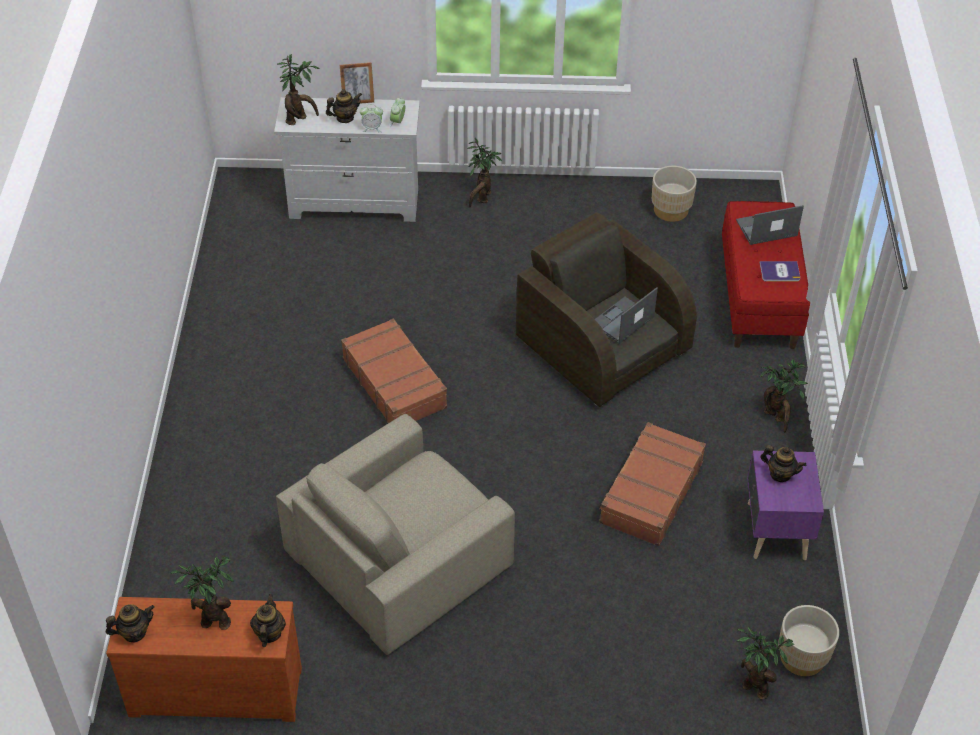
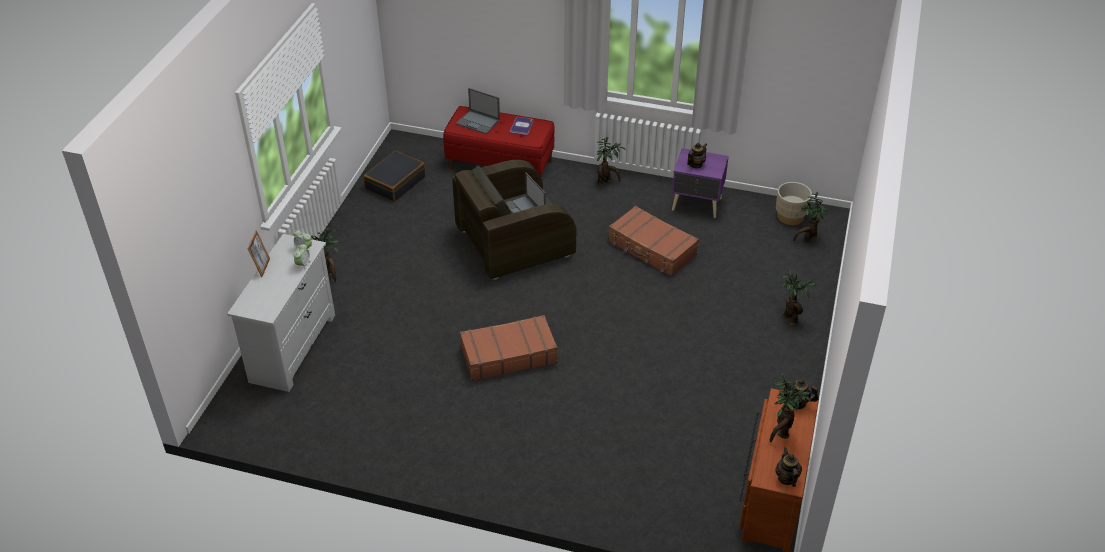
camera: 75 degrees left, 5 degrees down
(299, 119) = (265, 305): potted plant -> potted plant (789, 318)
(345, 118) = (280, 278): teapot -> none
(399, 558) = (676, 379): beige armchair -> none
(670, 210) = (395, 183): beige planter -> black suitcase
(766, 228) = (478, 122): laptop -> laptop turned 60 degrees counterclockwise

